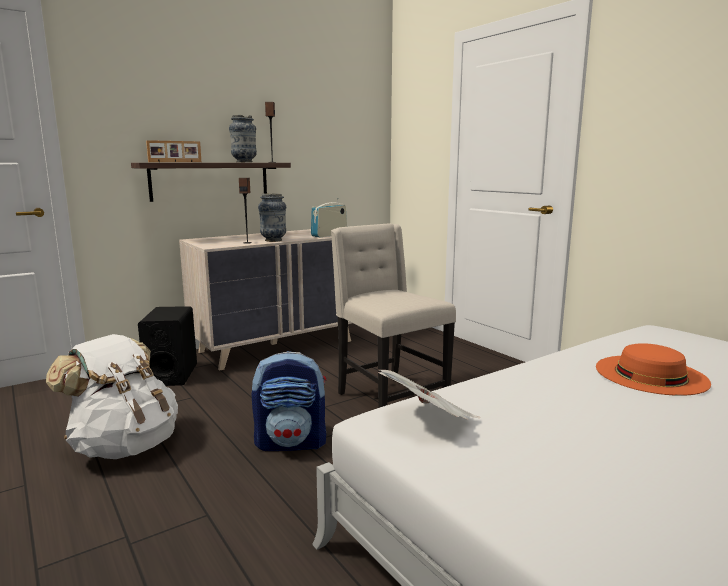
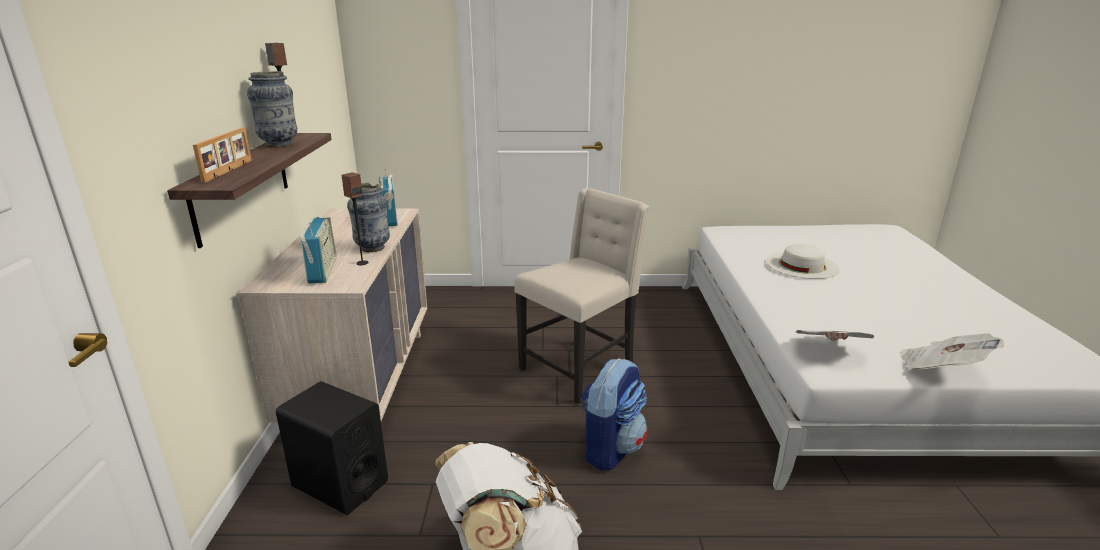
camera: 55 degrees left, 10 degrees up
(225, 241) = (322, 271): none -> radio
(388, 399) = (579, 369): beige chair -> beige chair turned 135 degrees clockwise
(493, 499) = (941, 369): none -> newspaper
(650, 374) = (802, 265): orange hat -> white hat

